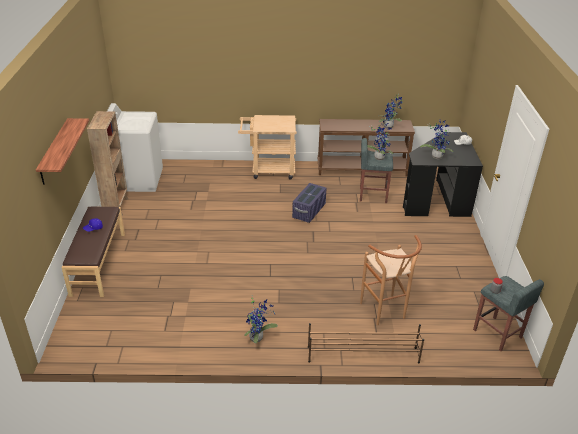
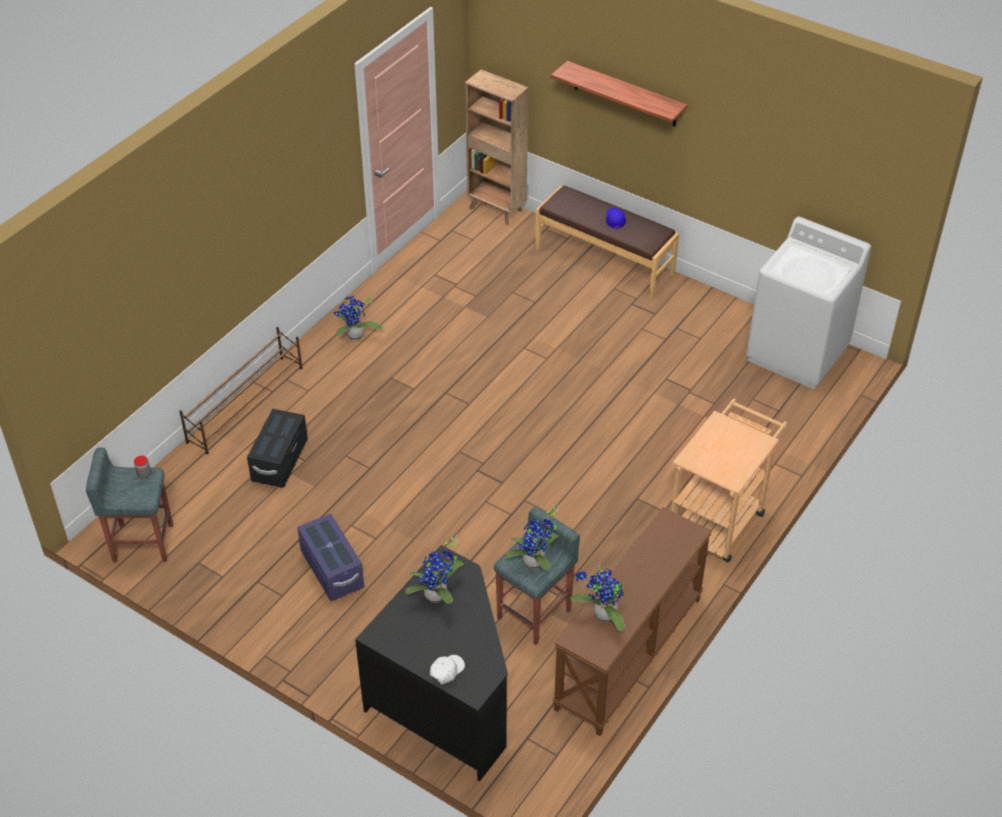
camera: 125 degrees right, 10 degrees up
(116, 206) = (732, 310): brown bookcase -> brown bookcase (497, 210)
(309, 211) = (556, 505): purple storage box -> purple storage box (332, 569)
(385, 313) = (280, 461): brown stool -> black storage box

